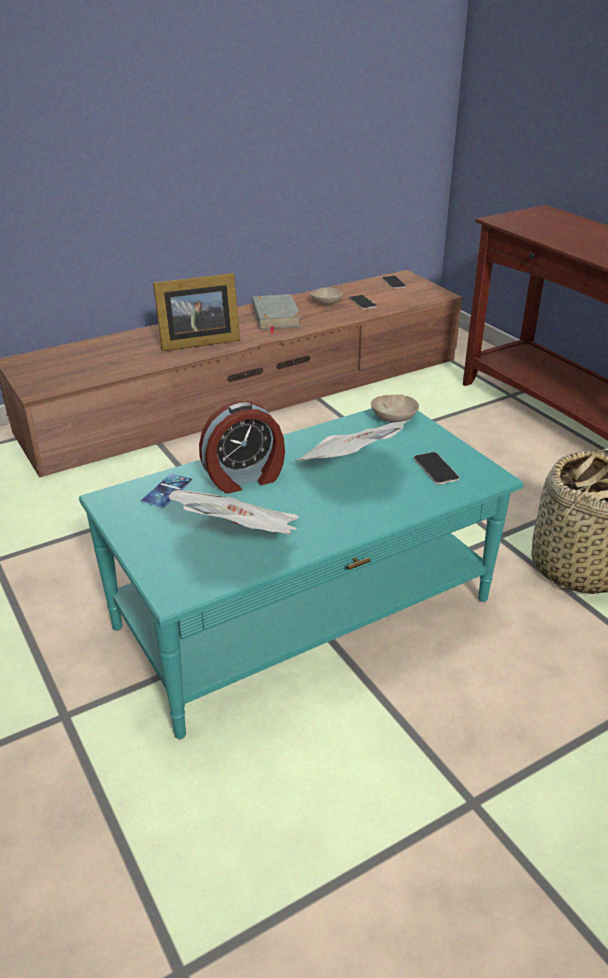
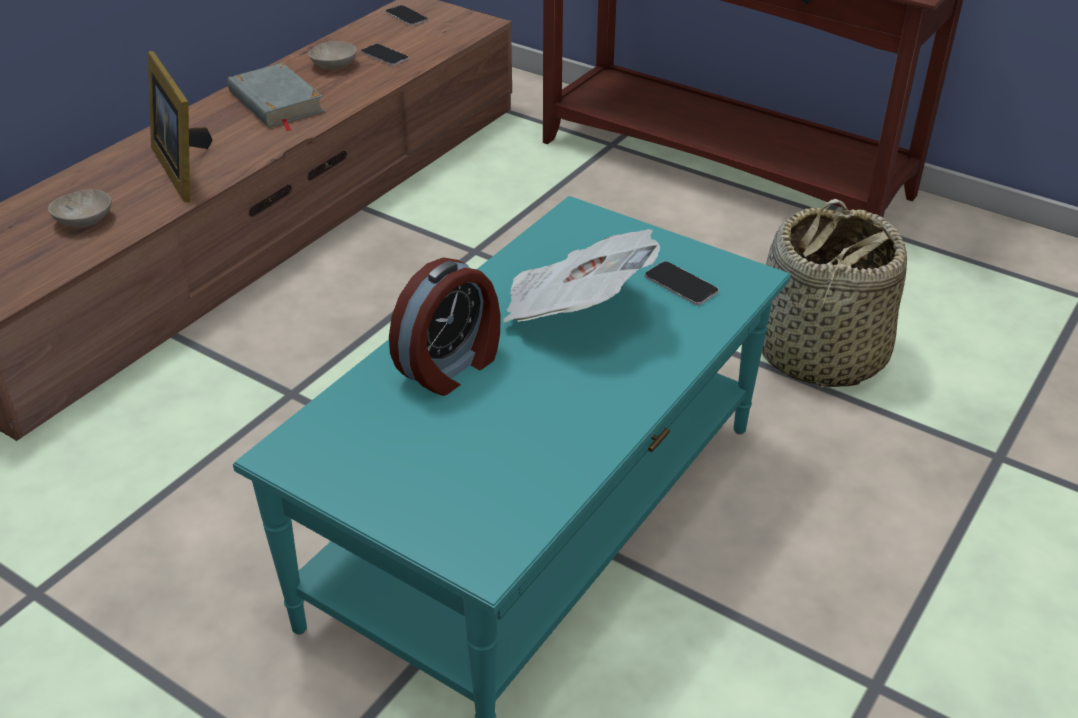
camera: 25 degrees left, 5 degrees up
(167, 491) = (358, 416): phone -> none
(196, 342) = (185, 168): picture frame -> picture frame turned 105 degrees clockwise
(242, 539) = (514, 455): newspaper -> none
(393, 418) = (579, 226): beige bowl -> beige bowl (84, 221)

